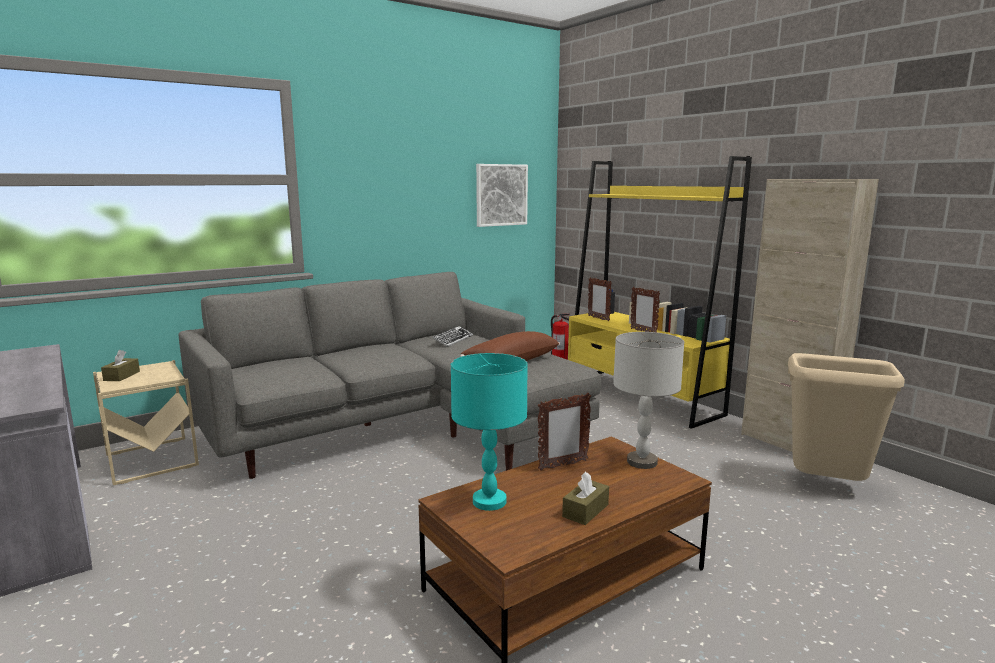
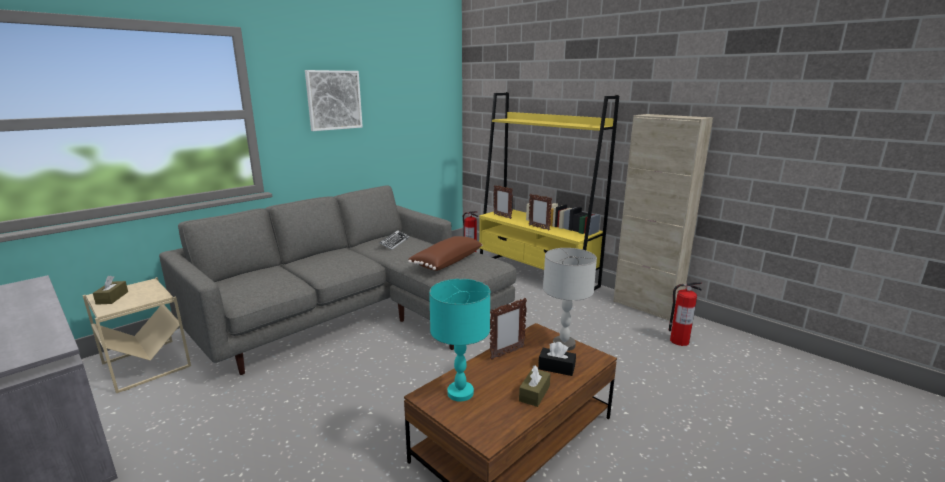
camera: 10 degrees left, 5 degrees up
(501, 195) = (420, 118): picture -> picture (334, 100)
(624, 486) = (556, 367): none -> black tissue box
(827, 487) = (679, 341): beige trash can -> fire extinguisher

